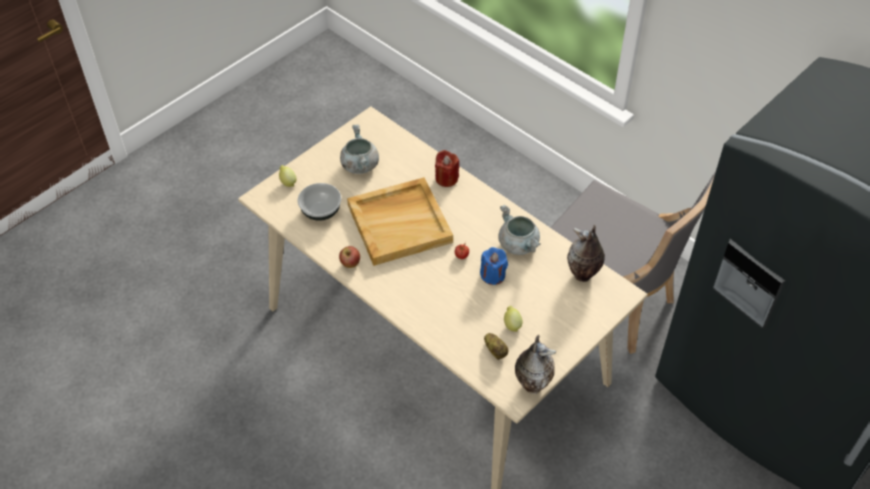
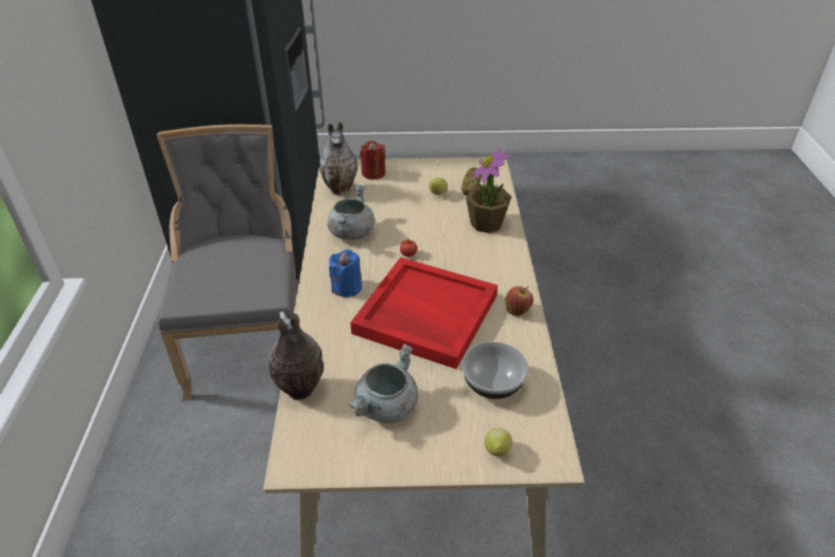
camera: 135 degrees left, 10 degrees down
(400, 223) = (424, 315): beige tray -> red tray
(444, 323) = (486, 223): none -> potted plant
(446, 178) = (322, 324): red candle -> red candle (373, 173)
(493, 275) = (404, 228): blue candle -> blue candle (347, 287)
(532, 383) = (470, 164): vase -> vase (299, 391)

